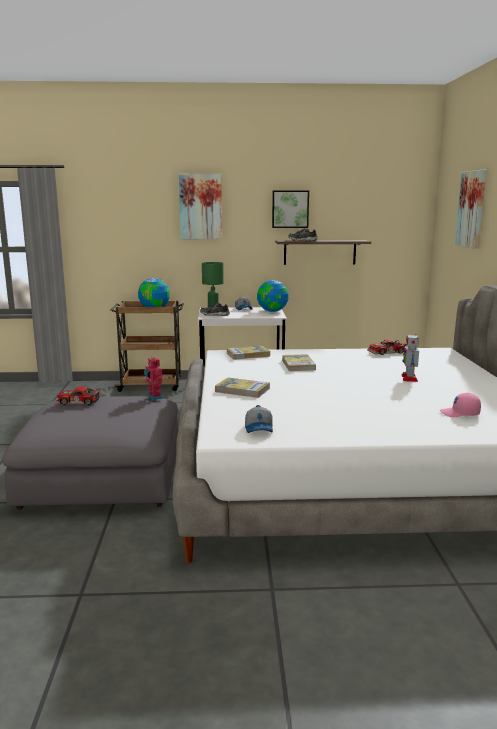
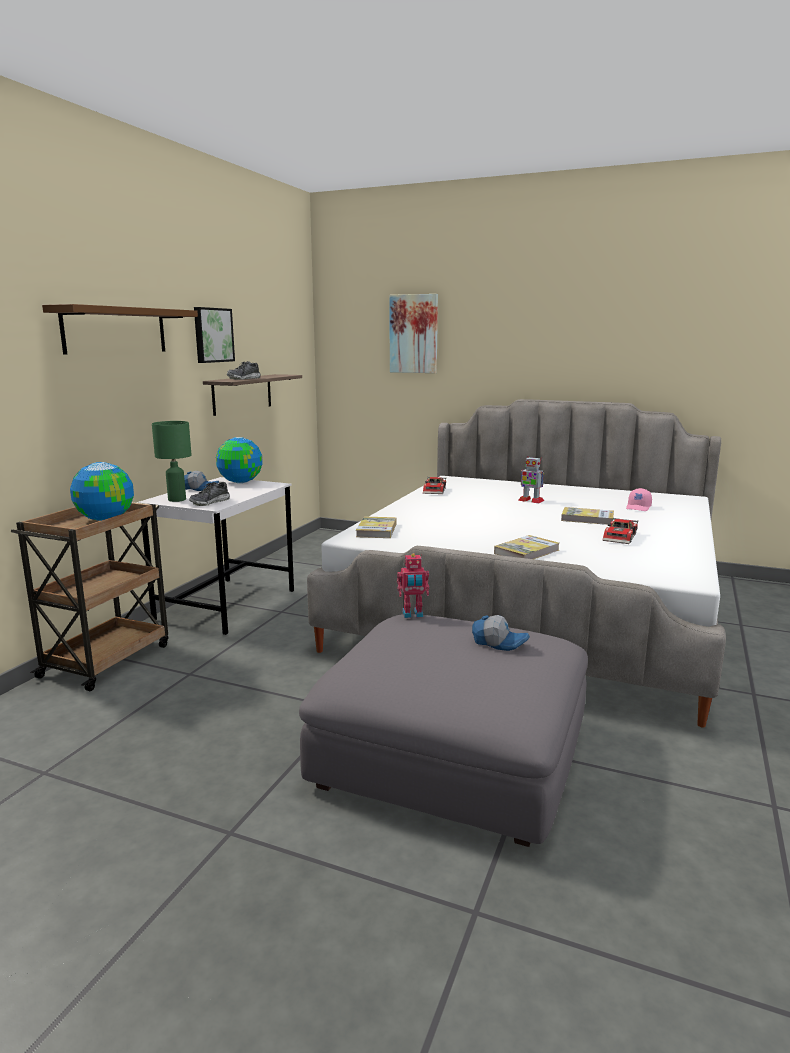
camera: 65 degrees left, 0 degrees up
(78, 402) = (394, 662): toy car -> toy car (621, 537)
(200, 206) = (115, 330): picture -> brown shelf
(259, 429) = (663, 563): cap -> cap (499, 642)
(298, 365) = (447, 520): book -> book (587, 519)

